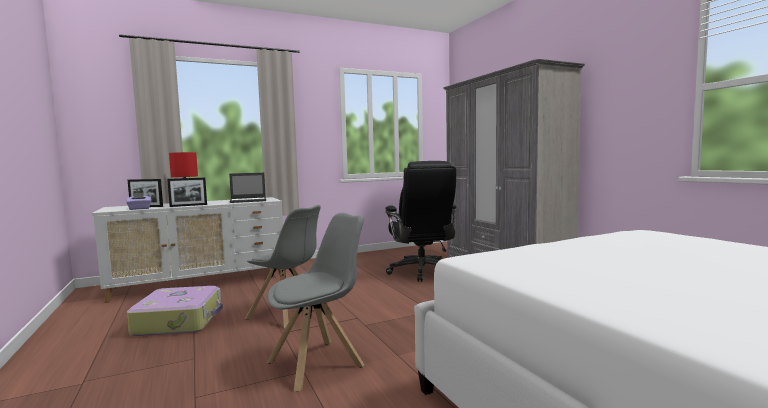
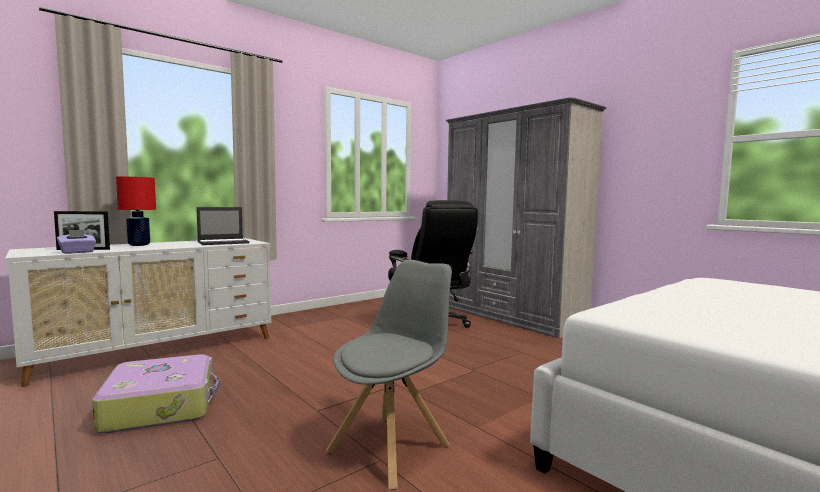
camera: 15 degrees left, 0 degrees up
(188, 205) = (148, 248): picture frame -> none
(287, 315) = (307, 386): grey chair -> none

